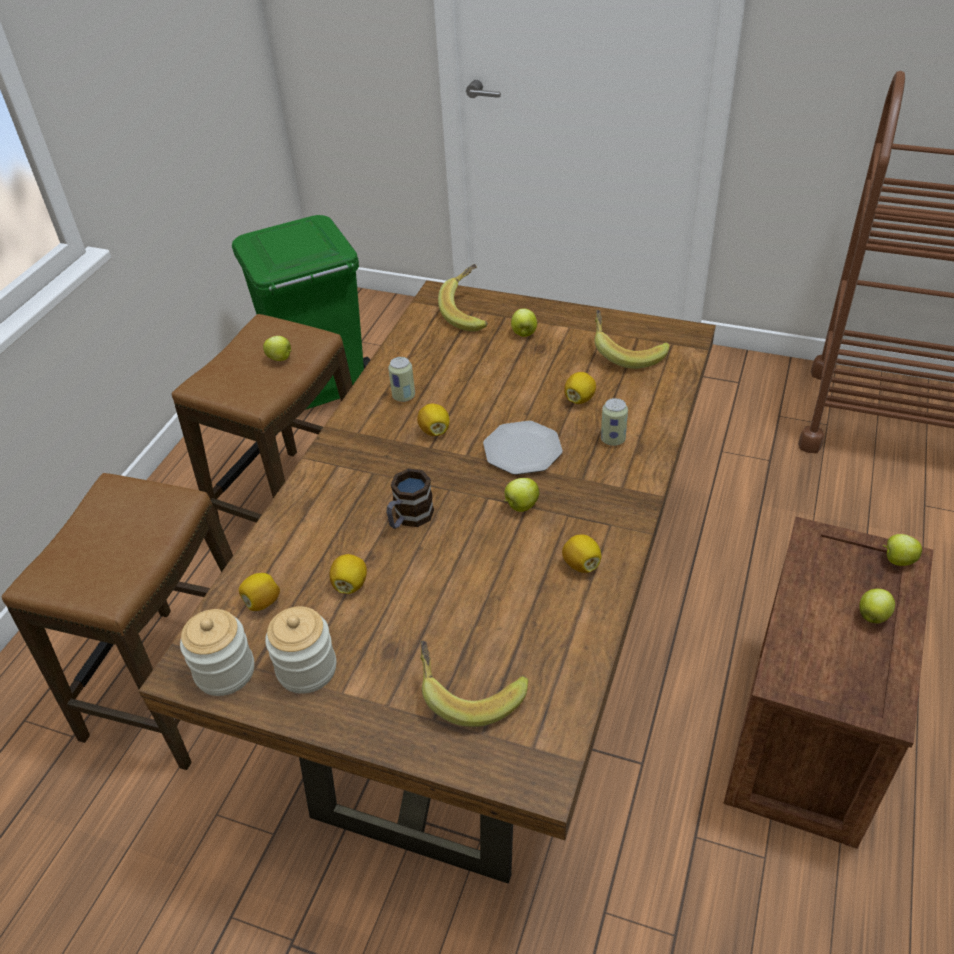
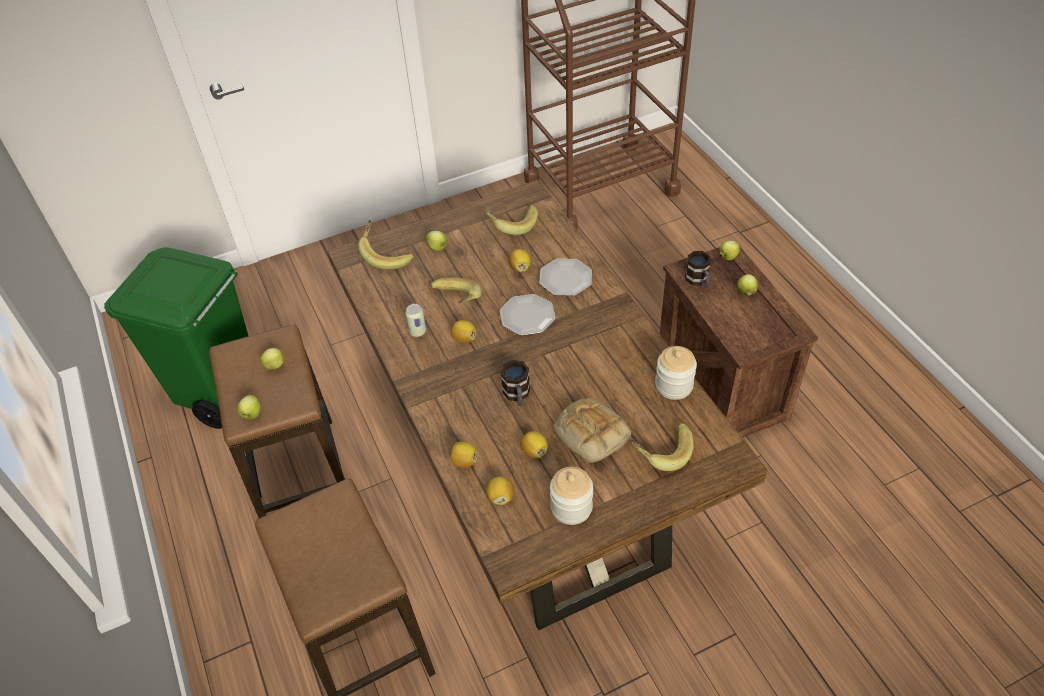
camera: 45 degrees left, 5 degrees up
(225, 671) = (531, 544): jar -> jar (673, 385)
(424, 611) = (589, 434): none -> bread
(472, 392) = (455, 302): none -> banana
(521, 506) = (566, 346): apple -> apple (252, 414)
(581, 564) = (632, 354): lemon -> lemon (464, 461)
(613, 439) = (566, 279): can -> plate
(821, 561) = (698, 281): none -> mug

